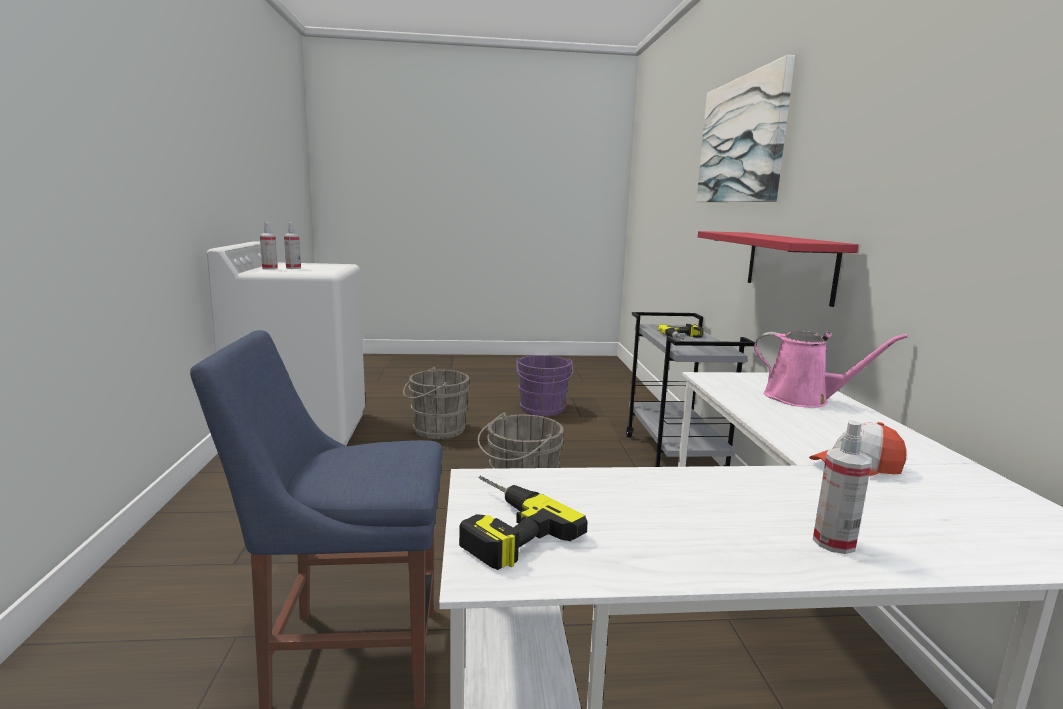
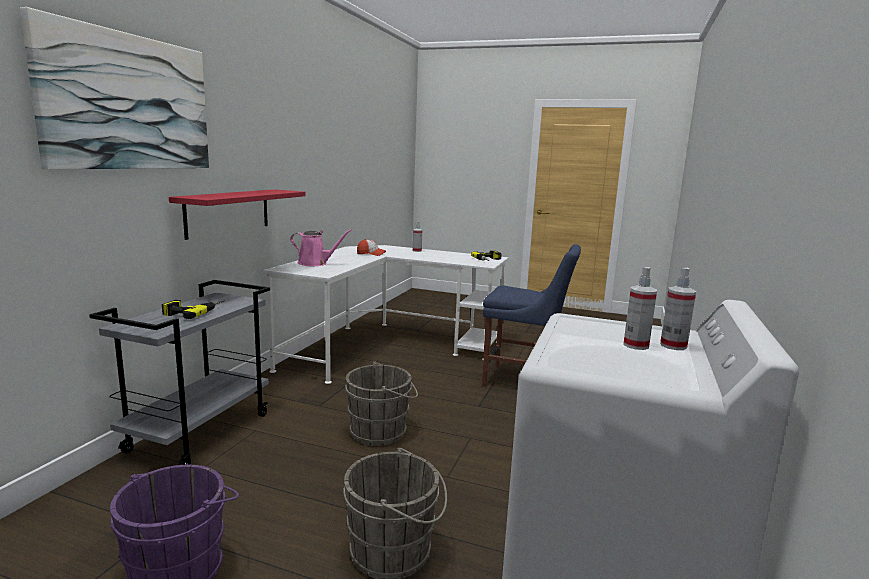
camera: 155 degrees left, 0 degrees up
(803, 399) = (315, 263): pink watering can -> pink watering can turned 135 degrees clockwise

